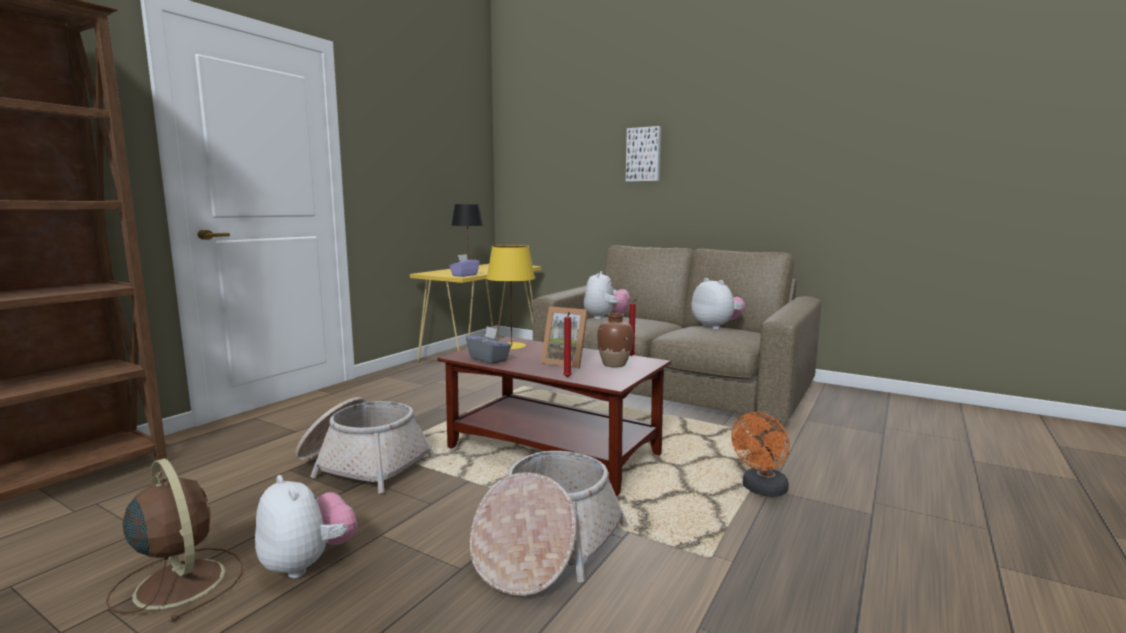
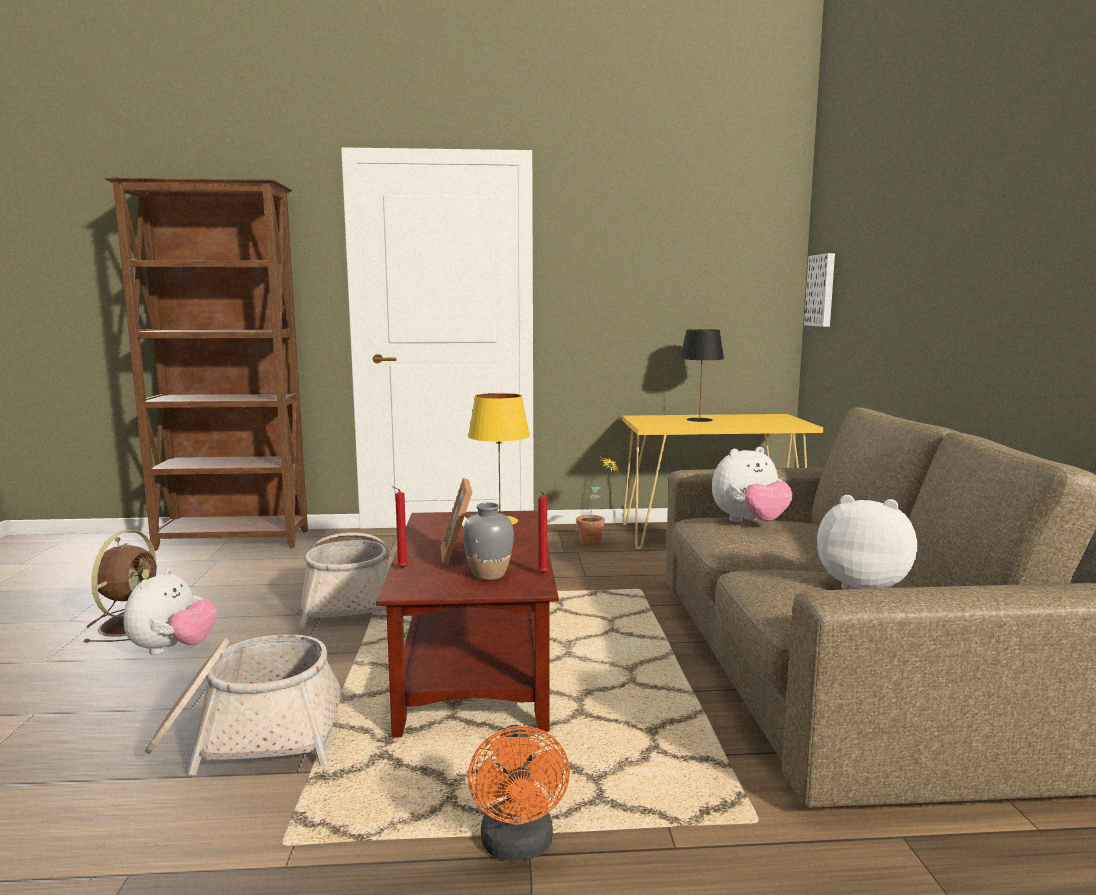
camera: 55 degrees right, 0 degrees up
(431, 375) = (596, 543): none -> potted plant
(464, 275) = (658, 426): purple tissue box -> none
(489, 359) = (430, 527): grey tissue box -> none
(614, 364) = (488, 574): brown vase -> grey vase
(644, 154) = (947, 246): picture -> picture (822, 290)
(716, 327) = (862, 586): plush toy -> plush toy turned 90 degrees counterclockwise
(761, 490) = (518, 846): orange fan -> orange fan turned 105 degrees counterclockwise

